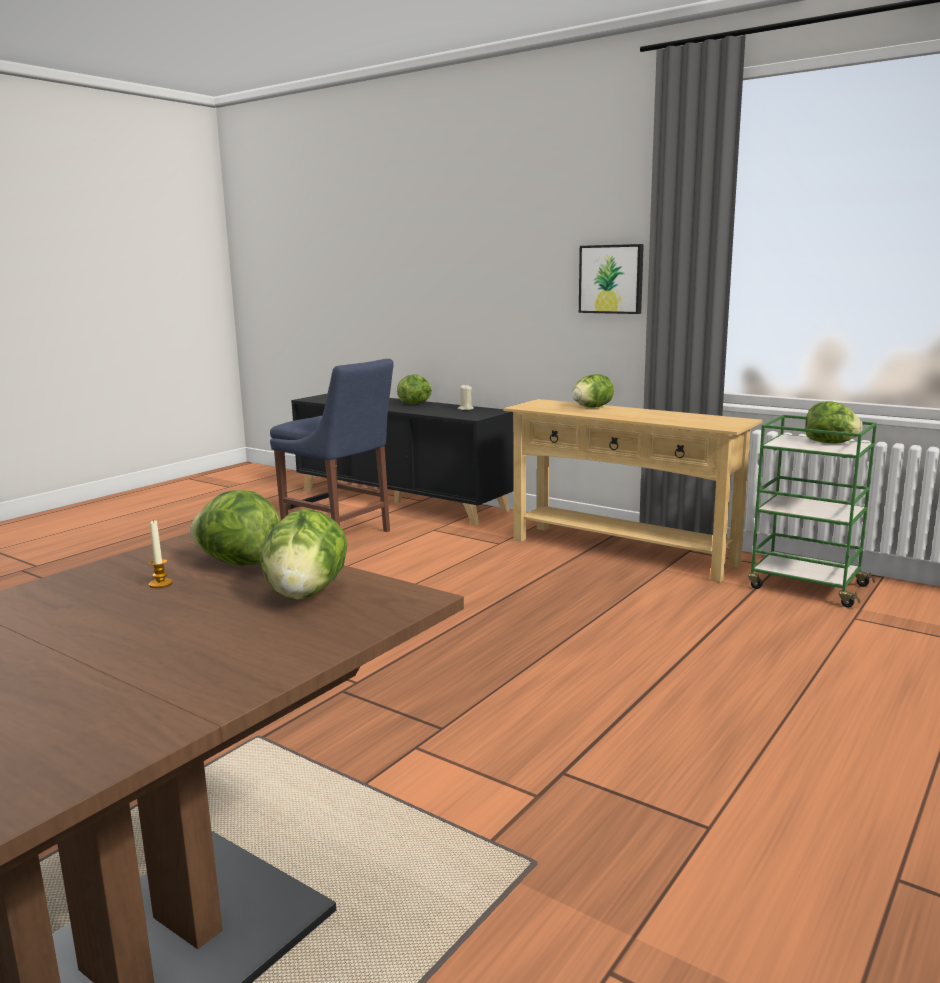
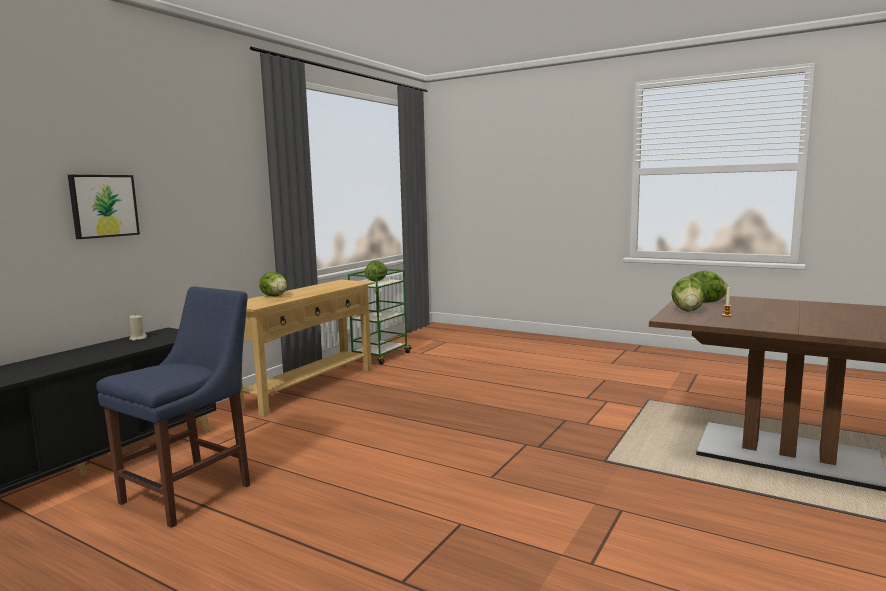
camera: 95 degrees left, 5 degrees down
(416, 403) = (68, 355): lettuce -> none
(611, 279) = (232, 205): picture -> picture (103, 206)

